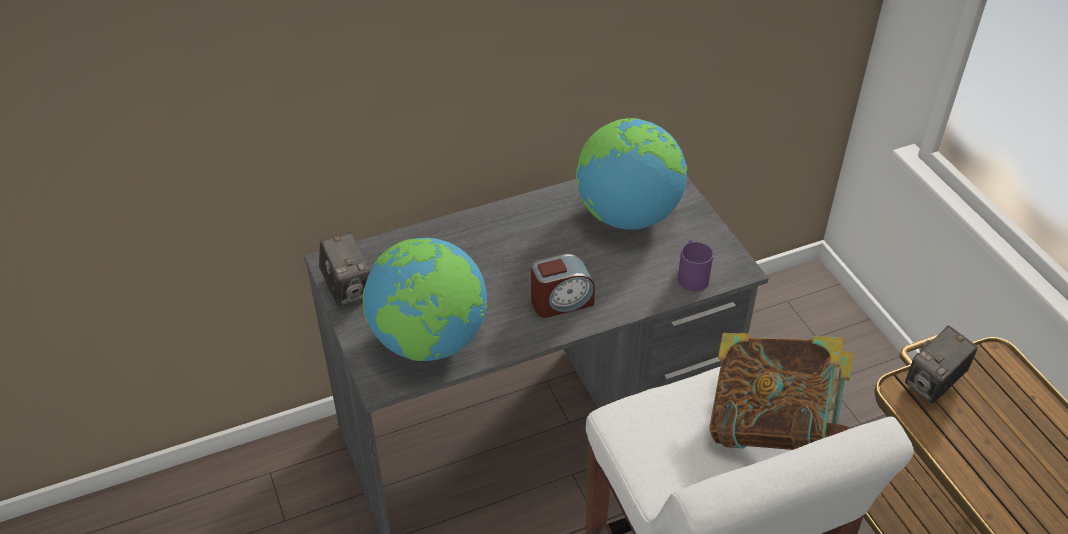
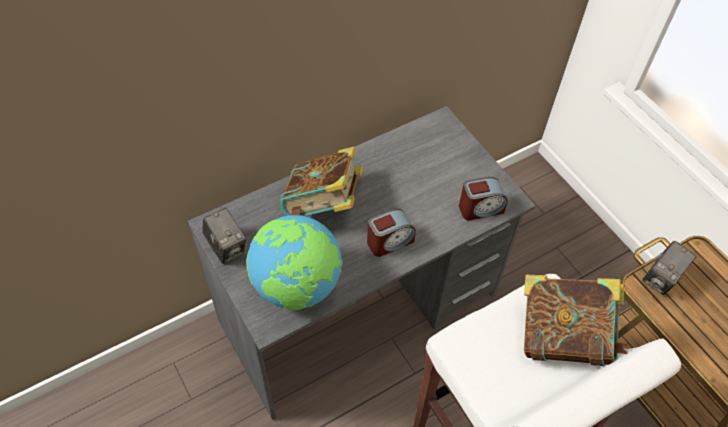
camera: 10 degrees left, 10 degrees up
(482, 252) = (323, 205): none -> book
(627, 215) = (425, 162): globe -> none
(691, 274) = (480, 208): purple mug -> alarm clock

